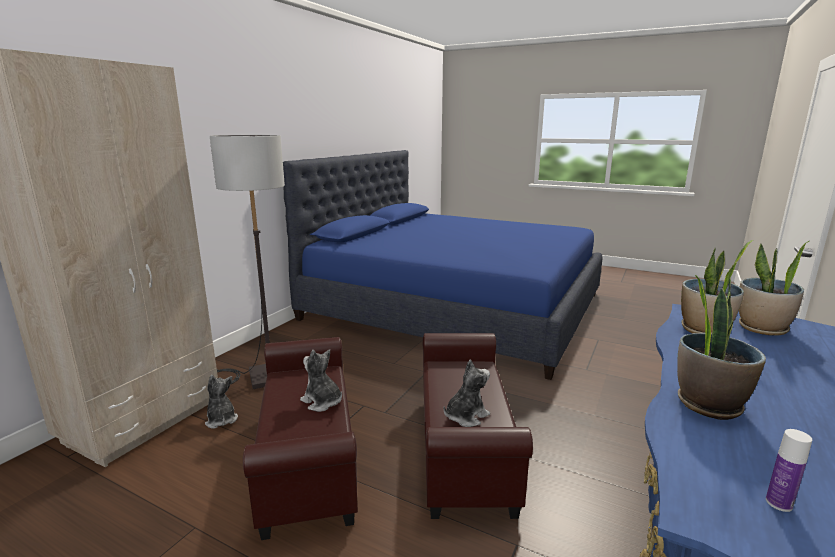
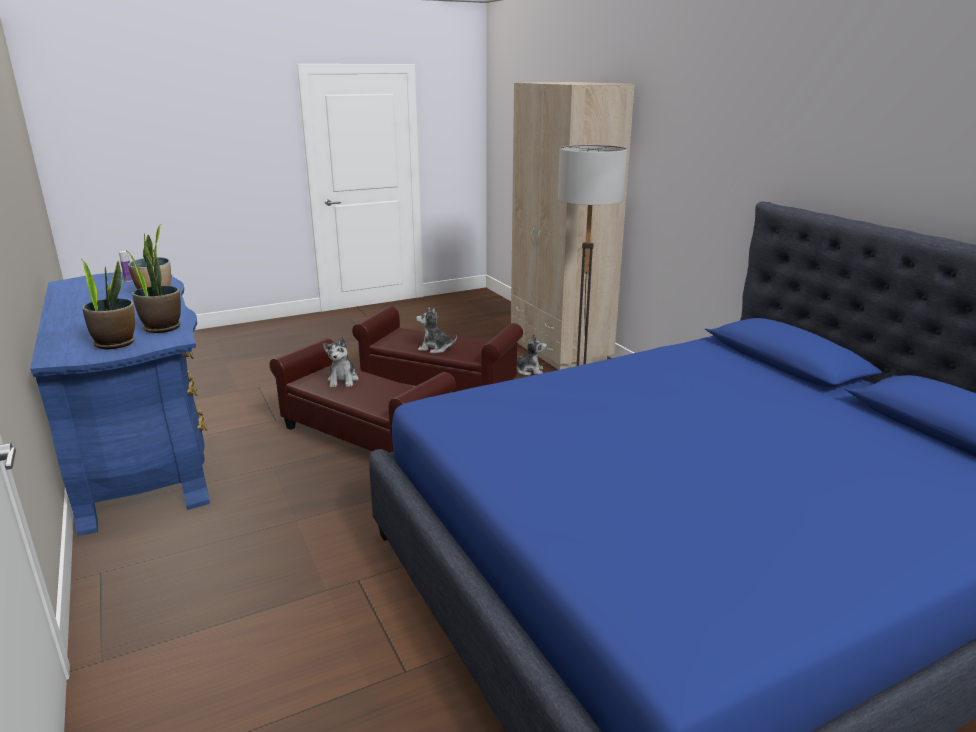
camera: 125 degrees right, 5 degrees up
(322, 402) = (435, 348): plush toy -> plush toy turned 150 degrees counterclockwise

